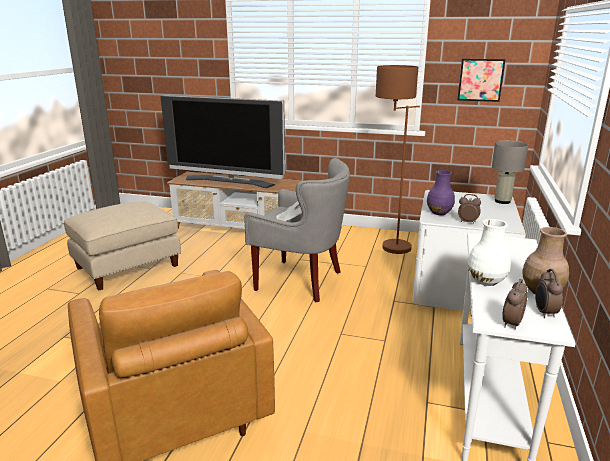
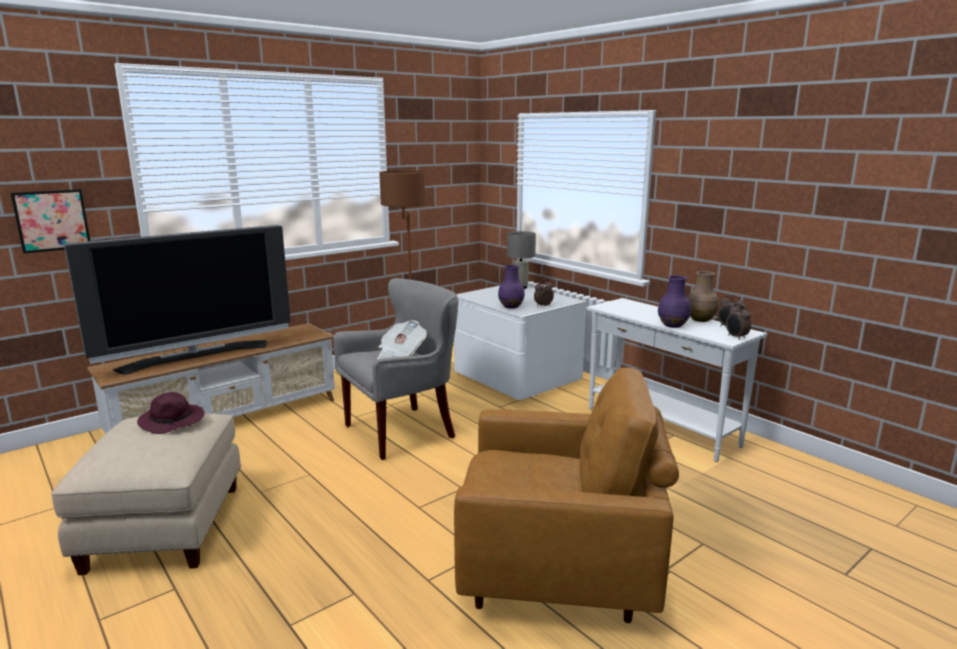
camera: 55 degrees left, 5 degrees down
(137, 208) = (173, 421): none -> purple hat
(480, 80) = (435, 181): picture -> picture (52, 220)
(486, 281) = (673, 325): white vase -> purple vase

